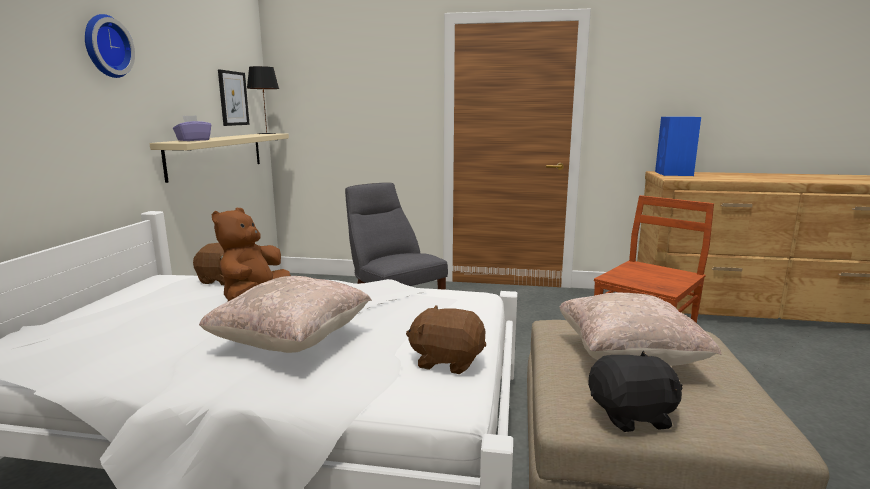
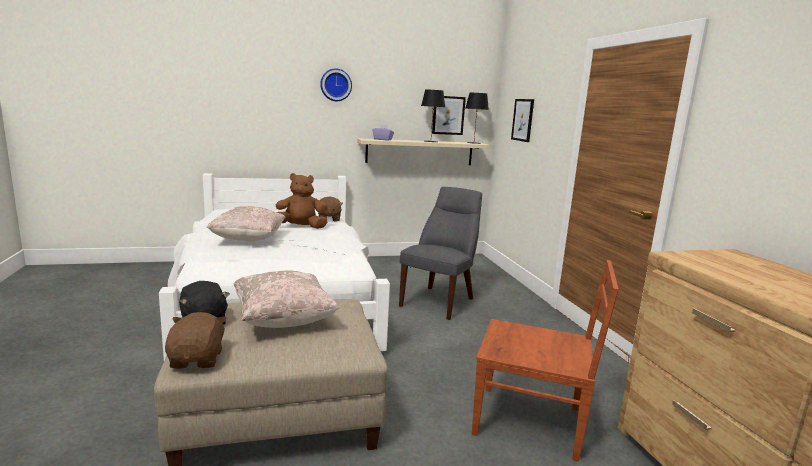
camera: 65 degrees right, 0 degrees up
(238, 136) = (431, 141): none -> black table lamp
(338, 99) = (523, 120): none -> picture
(447, 361) = (243, 269): brown plush toy -> brown plush toy (197, 360)
(674, 174) = (733, 258): blue speaker -> none

